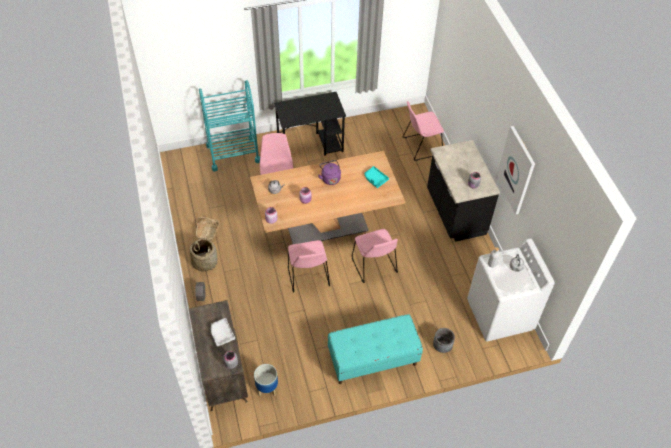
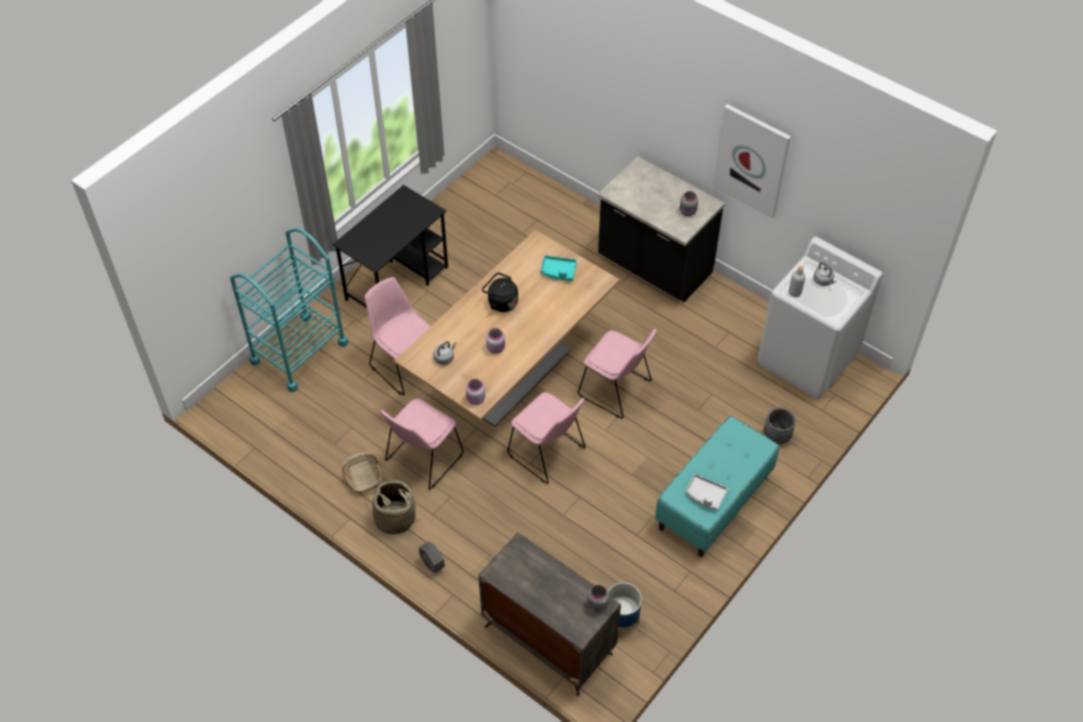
camera: 35 degrees left, 0 degrees up
(221, 334) = (551, 577): grey tray -> grey tray (705, 495)
(330, 178) = (501, 302): purple kettle -> black kettle
(420, 146) = (540, 206): pink chair -> pink chair (422, 459)

